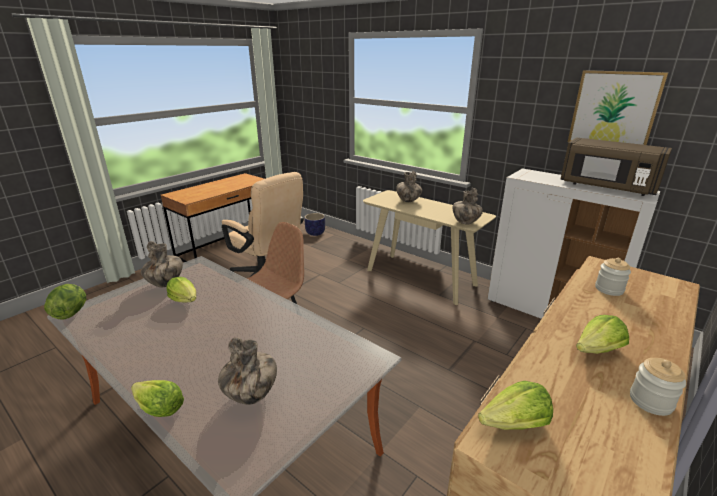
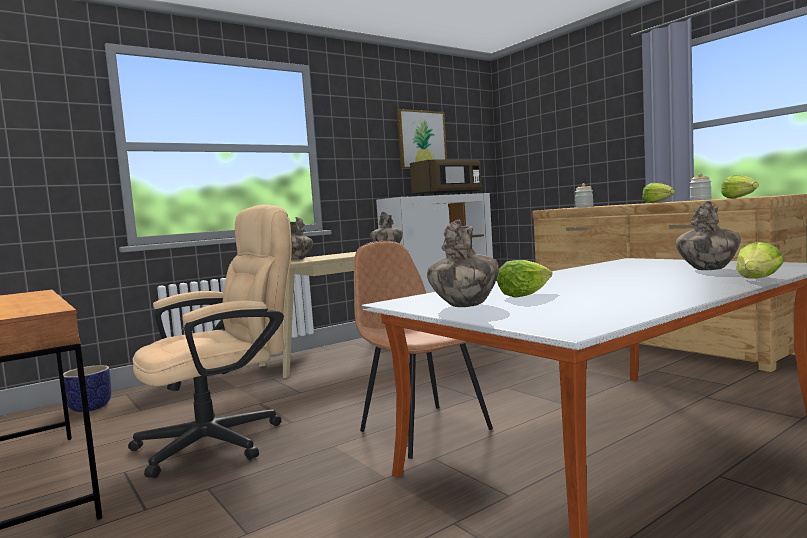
camera: 75 degrees left, 20 degrees down
(71, 313) = (567, 329): lettuce -> none

